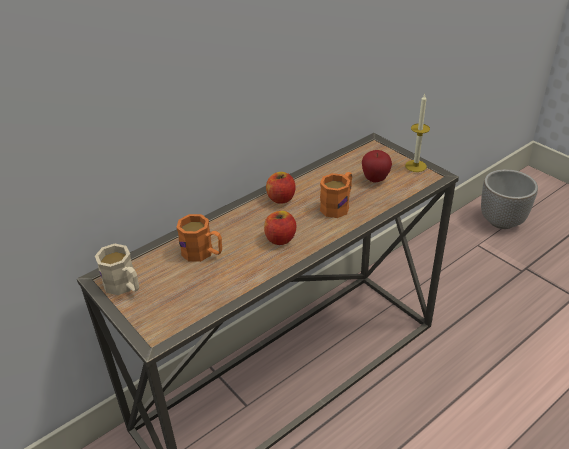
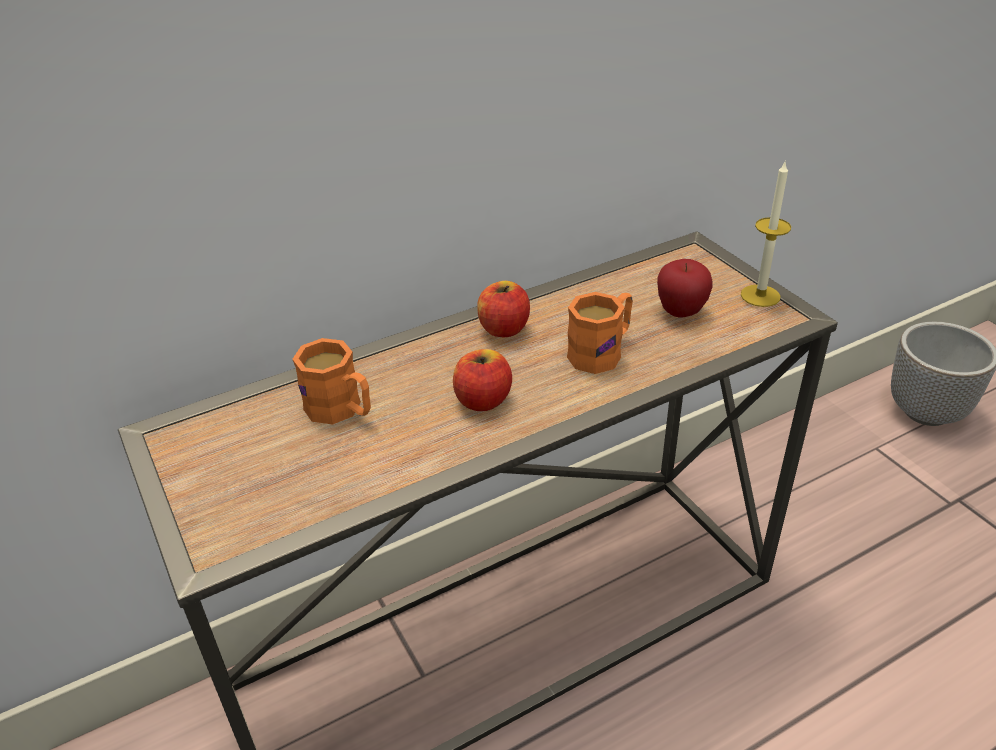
camera: 10 degrees right, 0 degrees up
(124, 286) = (189, 453): beige mug -> none

